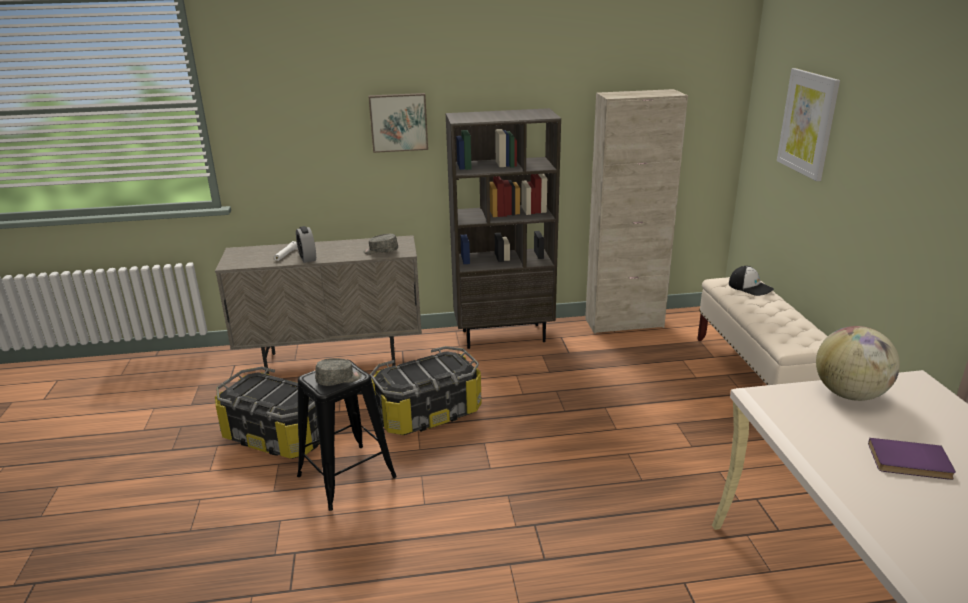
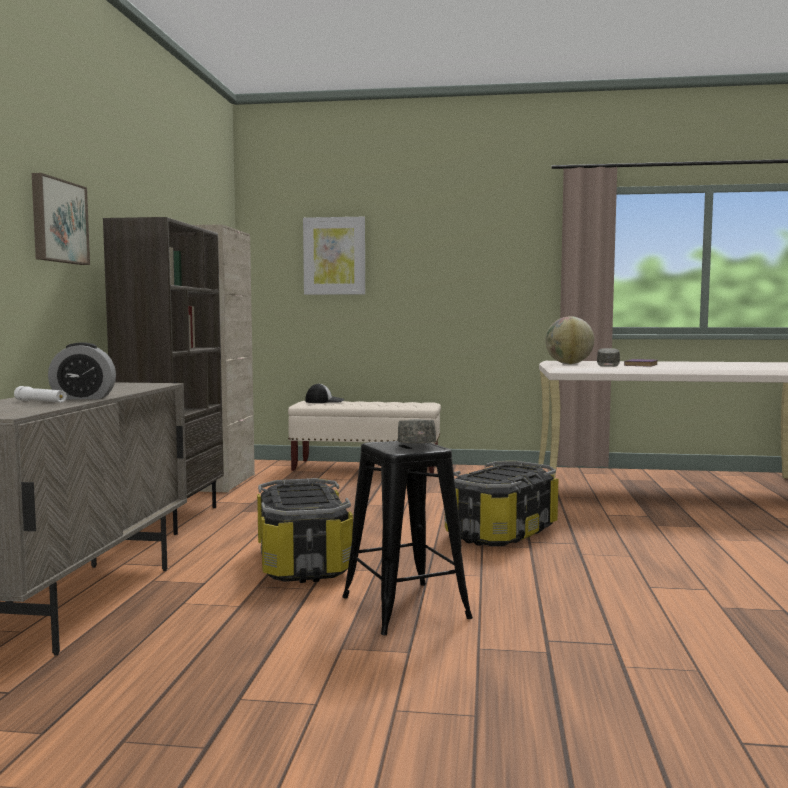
camera: 75 degrees left, 20 degrees down
(278, 436) = (263, 647): storage box -> storage box (502, 532)
(380, 251) = (136, 386): grey cap -> grey cap (608, 365)

